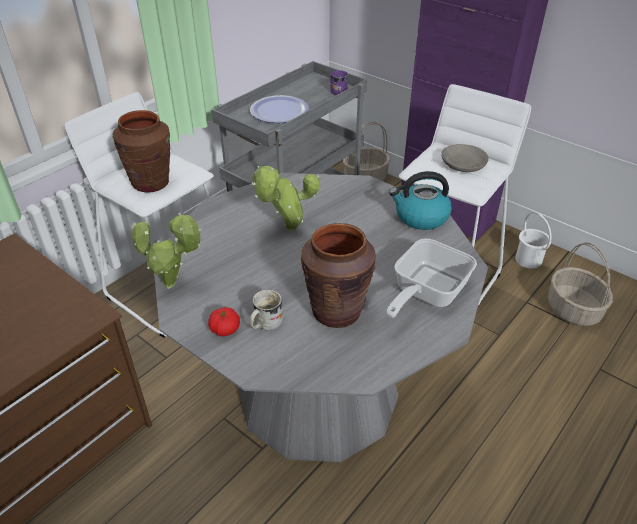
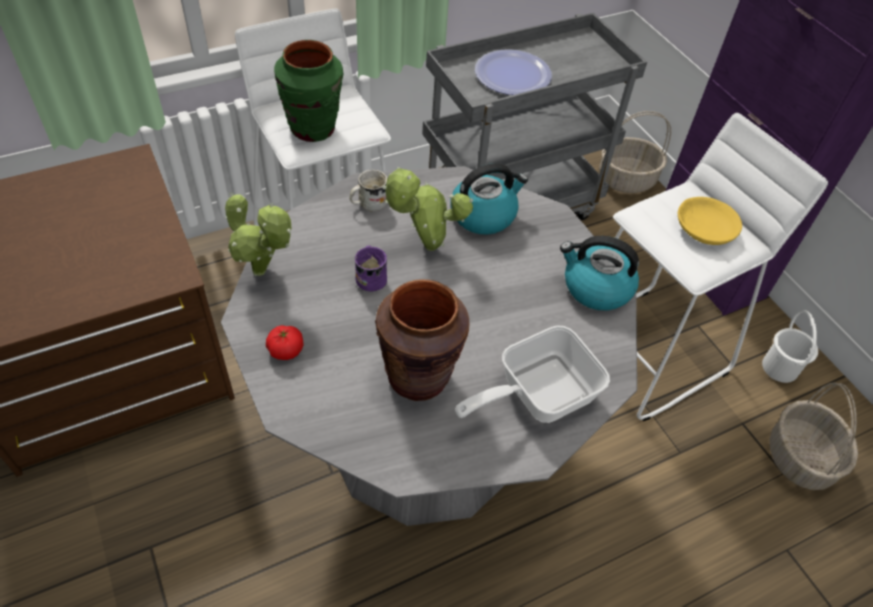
camera: 20 degrees right, 10 degrees up
(151, 183) = (313, 129): brown vase -> green vase
(265, 324) = (331, 360): white mug -> white mug (368, 204)
(316, 197) = (484, 215): none -> kettle
(337, 90) = (603, 65): purple mug -> purple mug (371, 277)
(462, 164) = (704, 228): grey bowl -> yellow bowl

